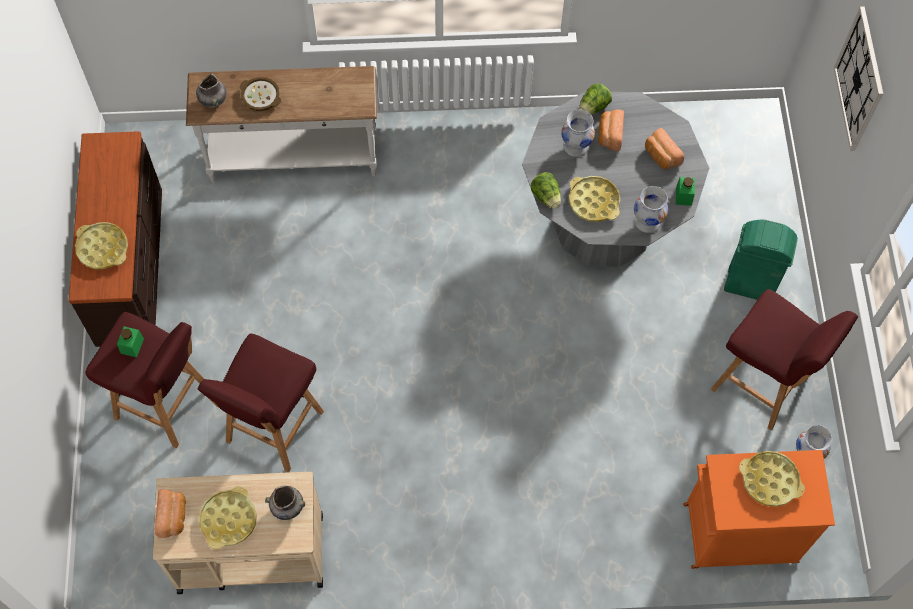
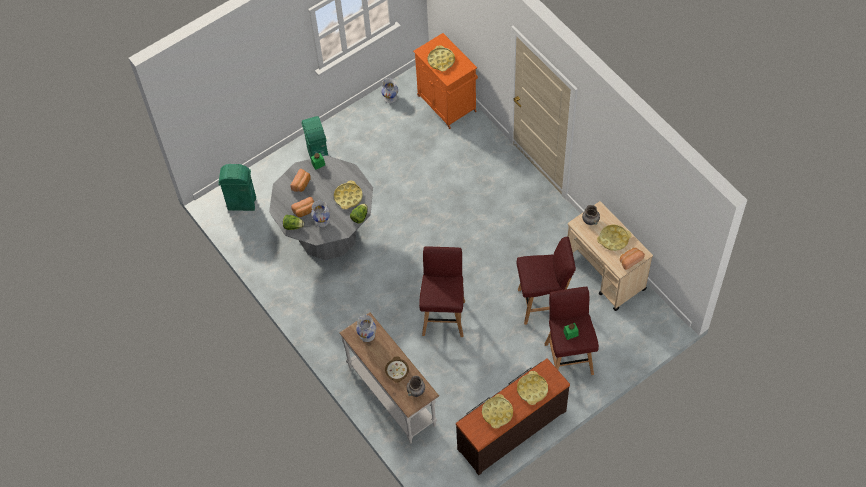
camera: 120 degrees left, 5 degrees down
(109, 186) = (497, 412): none -> yellow tray
(647, 222) = (343, 170): white vase -> white vase (367, 335)
(733, 147) = (241, 203): none -> green trash can
(761, 385) = (369, 129): red stool -> red stool (444, 316)
(859, 79) = (242, 80): wall clock -> none

